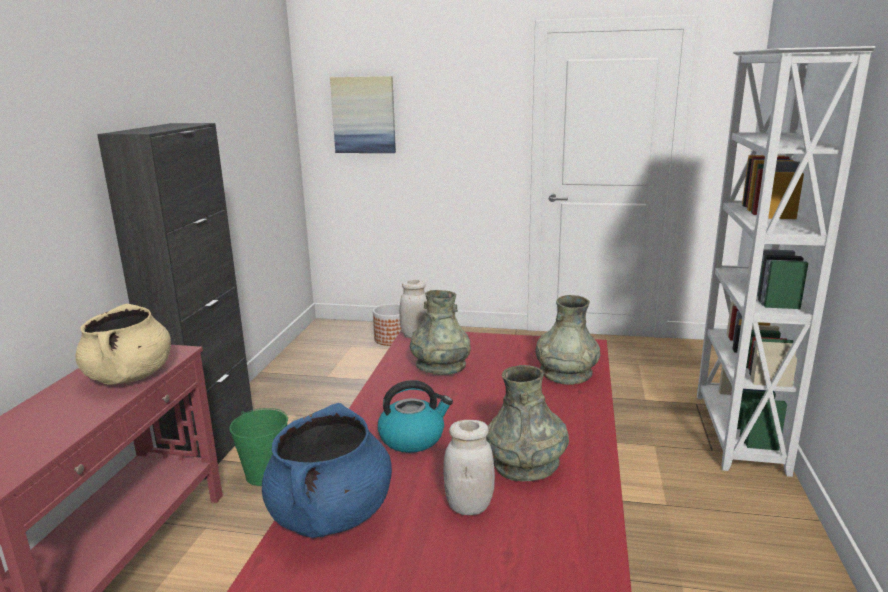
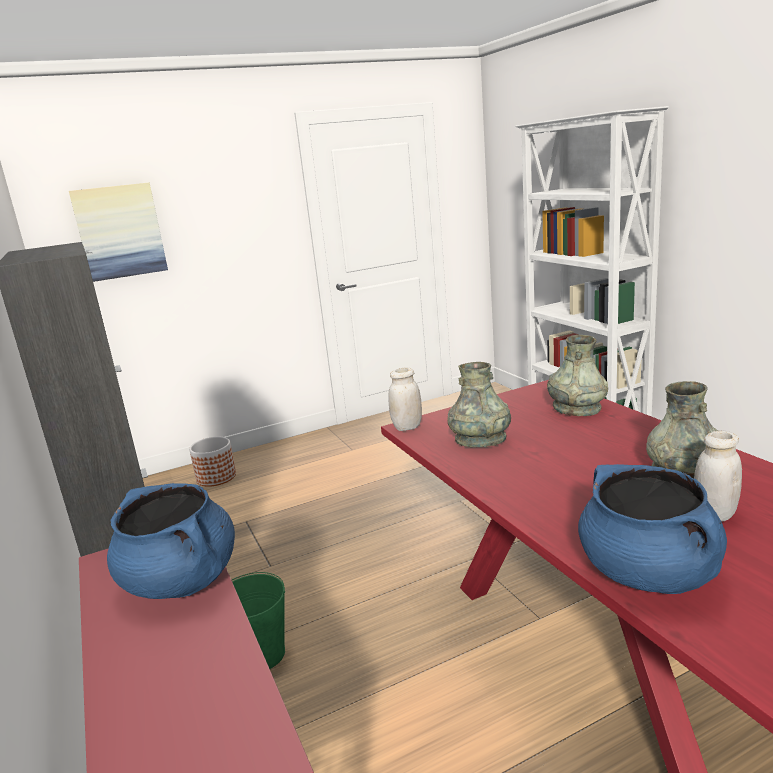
camera: 35 degrees left, 0 degrees up
(130, 376) = (182, 581): beige cooking pot -> blue cooking pot
(413, 438) = (578, 494): kettle -> none

